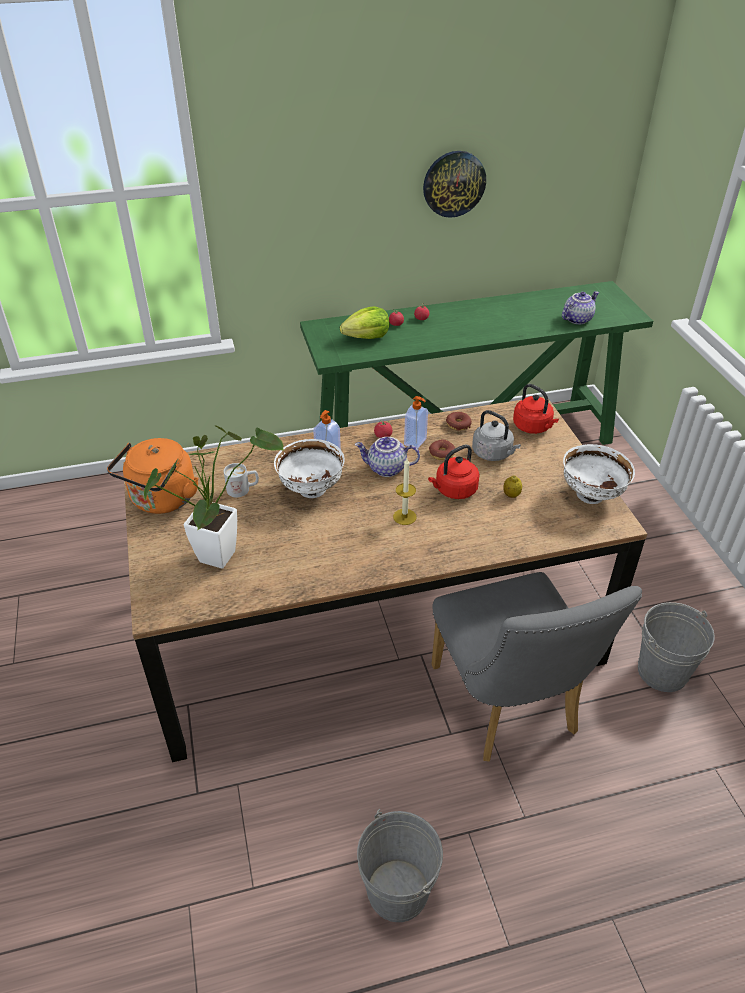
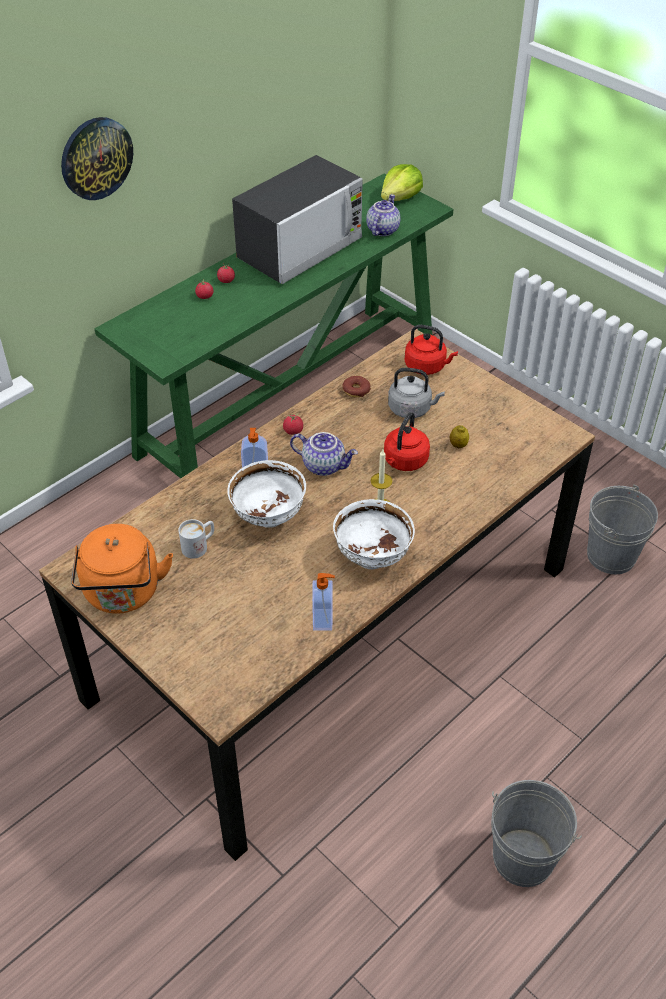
camera: 30 degrees left, 5 degrees up
(222, 551) = (234, 619): potted plant -> none
(367, 337) = (185, 322): lettuce -> lettuce (400, 198)
(386, 469) = (324, 465): teapot -> teapot turned 135 degrees counterclockwise
(416, 442) = (330, 425): soap dispenser -> soap dispenser (323, 620)
(442, 453) = (364, 427): donut -> none
(454, 183) = (225, 121): wall clock -> wall clock (96, 158)
(498, 314) = (300, 249): none -> microwave
(508, 708) = (508, 650): grey chair -> none
(591, 495) = (526, 417): white bowl -> white bowl (372, 557)

